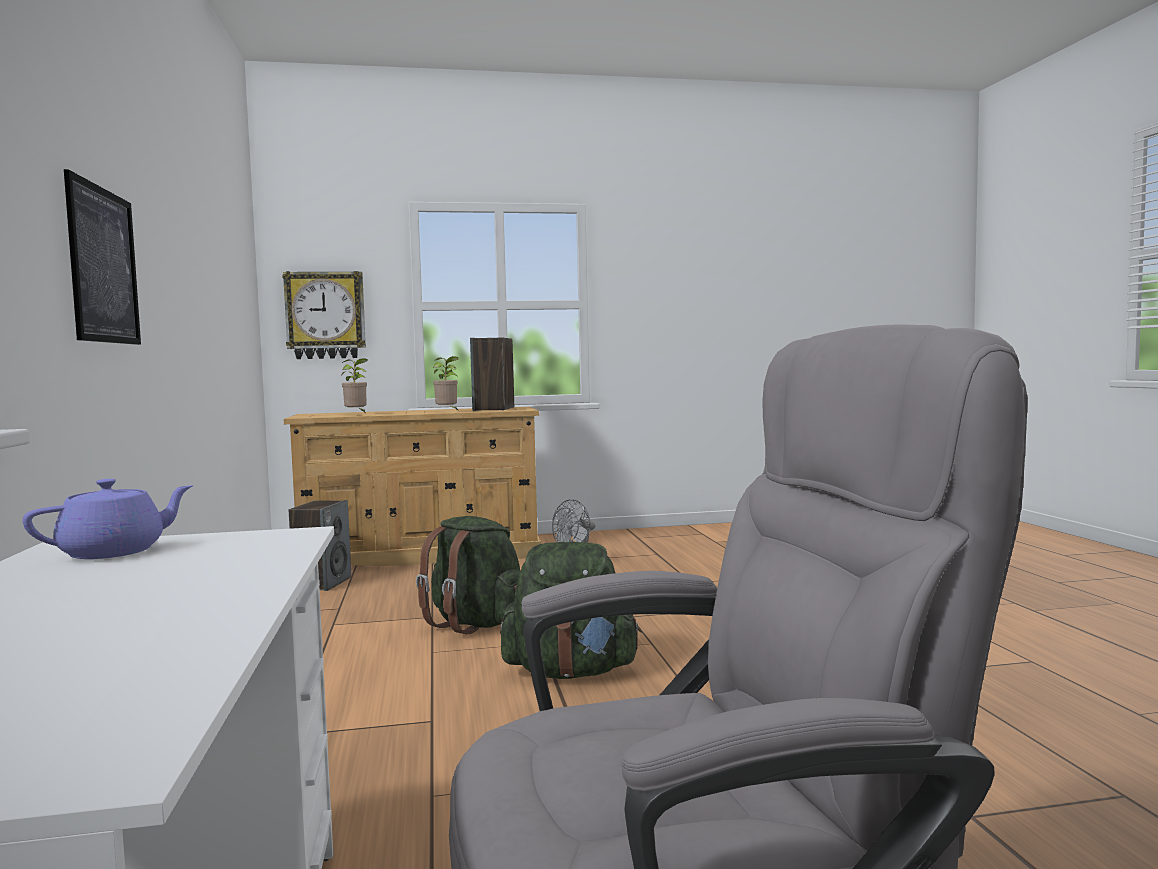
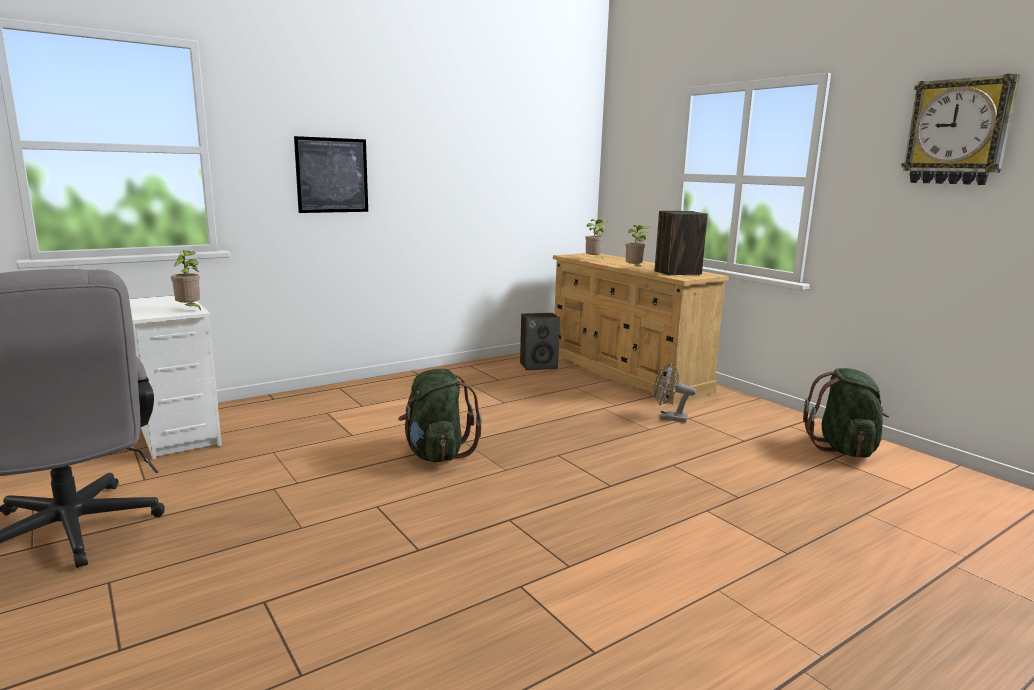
camera: 65 degrees right, 10 degrees up
(115, 552) = (165, 302): purple teapot -> none
(268, 535) = (189, 309): none -> potted plant
(325, 315) = (629, 182): wall clock -> wall clock (958, 132)
(475, 624) = (500, 415): green backpack -> green backpack (843, 449)

